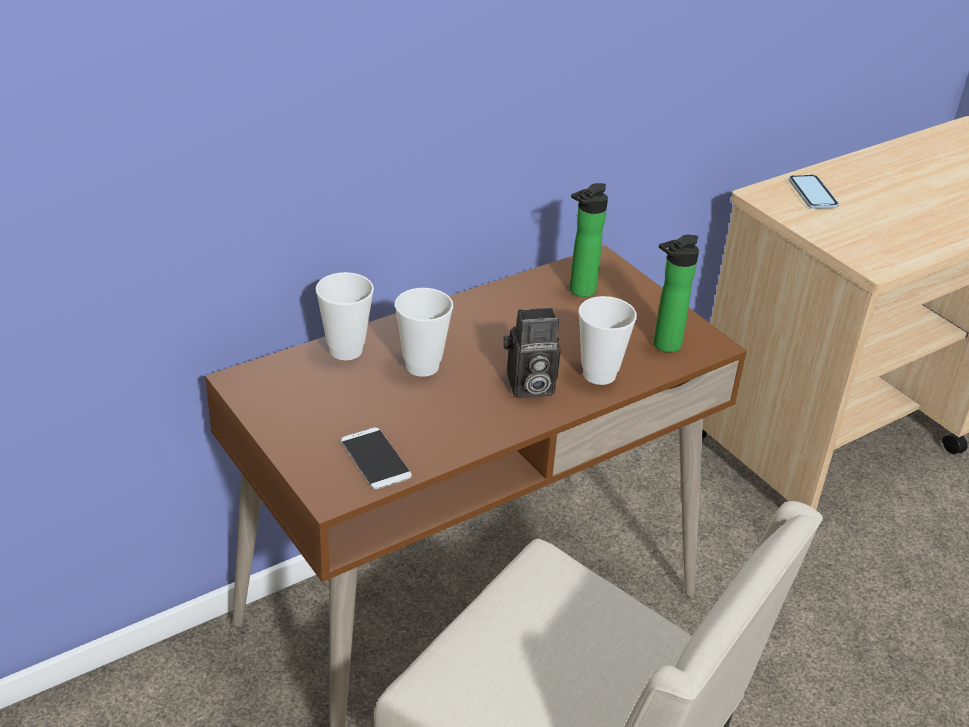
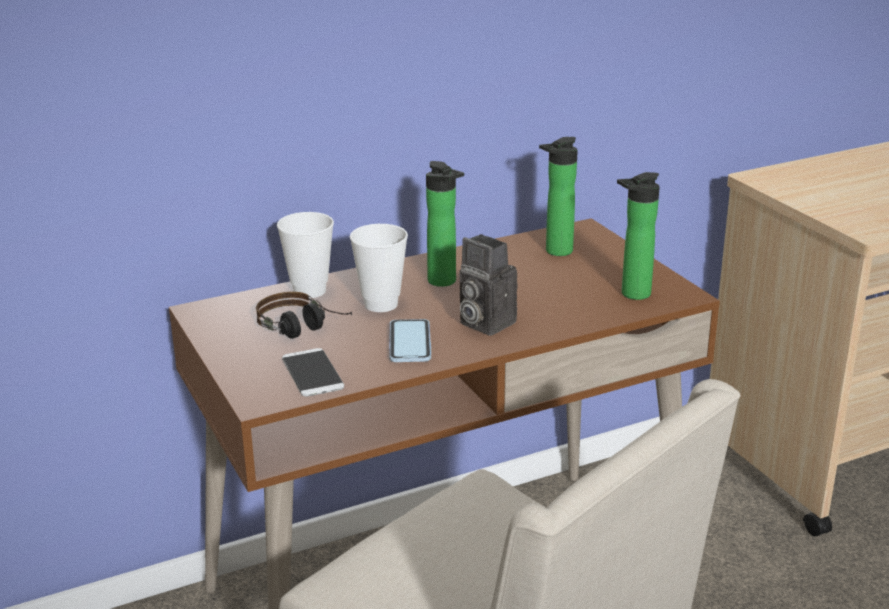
camera: 10 degrees right, 10 degrees down
(354, 403) = (305, 330): none -> headphones
(479, 335) = (444, 282): none -> bottle
(528, 387) = (483, 322): camera -> camera turned 45 degrees clockwise
(599, 374) = (559, 315): cup -> none
(812, 194) = (812, 176): phone -> phone (410, 343)

